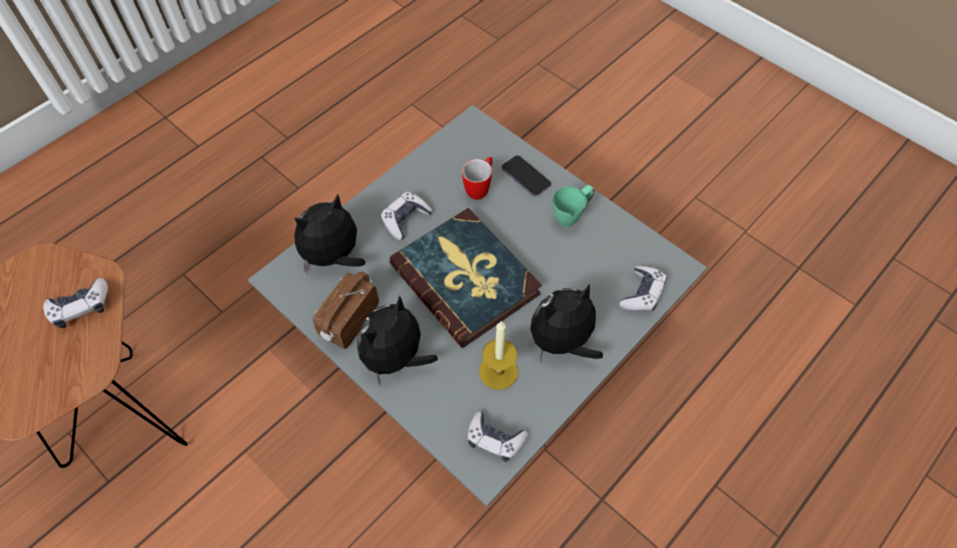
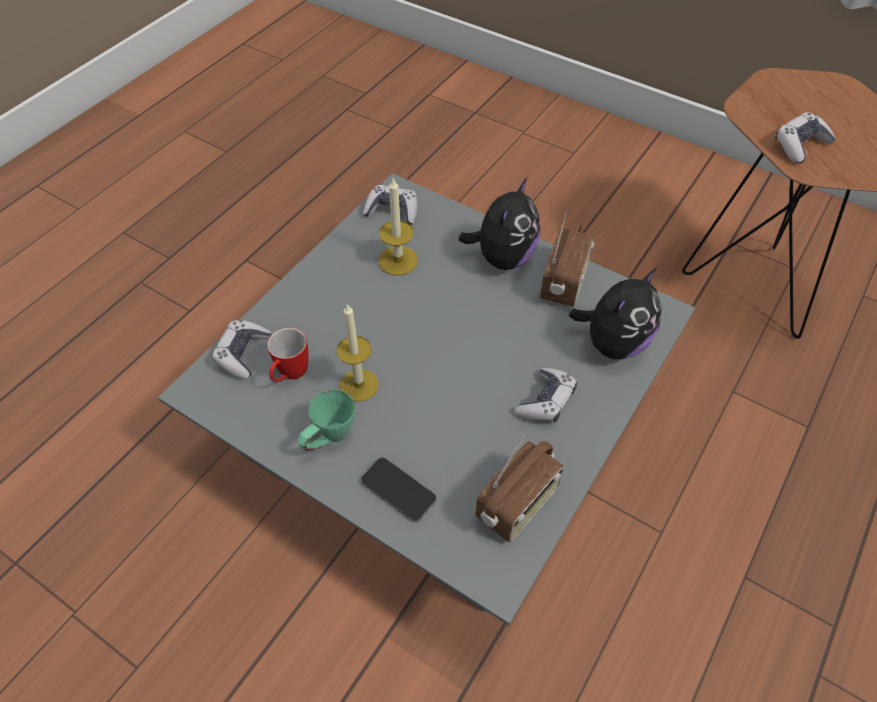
camera: 170 degrees right, 5 degrees down
(448, 158) = (518, 505): none -> radio
(466, 279) = (451, 341): book -> none
(480, 188) = (460, 462): mug -> mug (290, 375)
(546, 252) = (359, 385): none -> candle
(562, 342) = (335, 293): plush toy -> none

